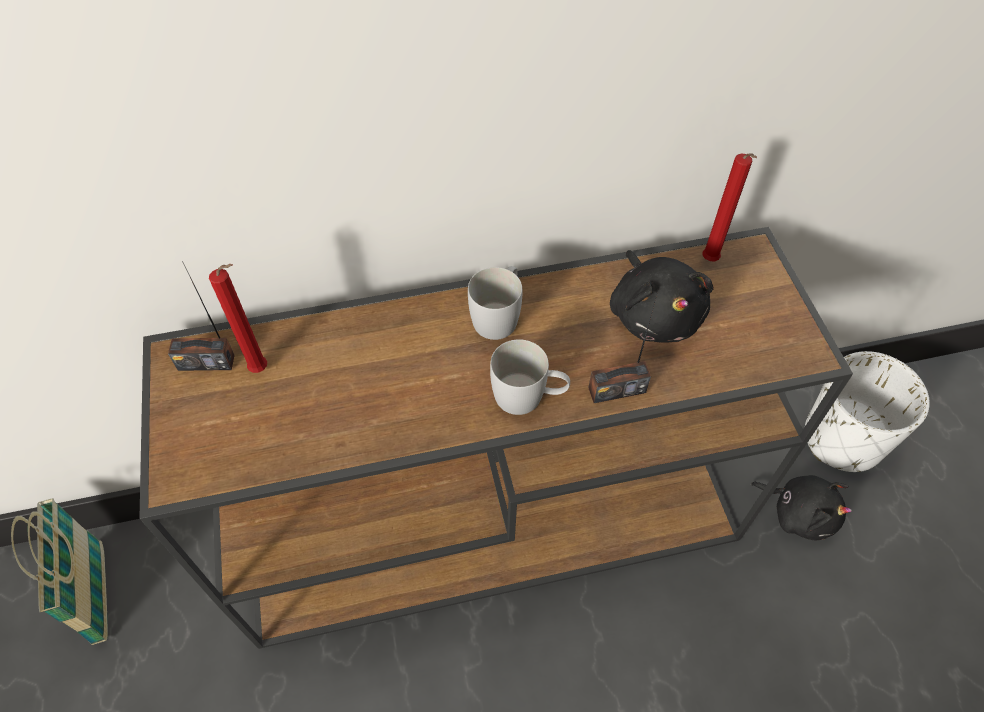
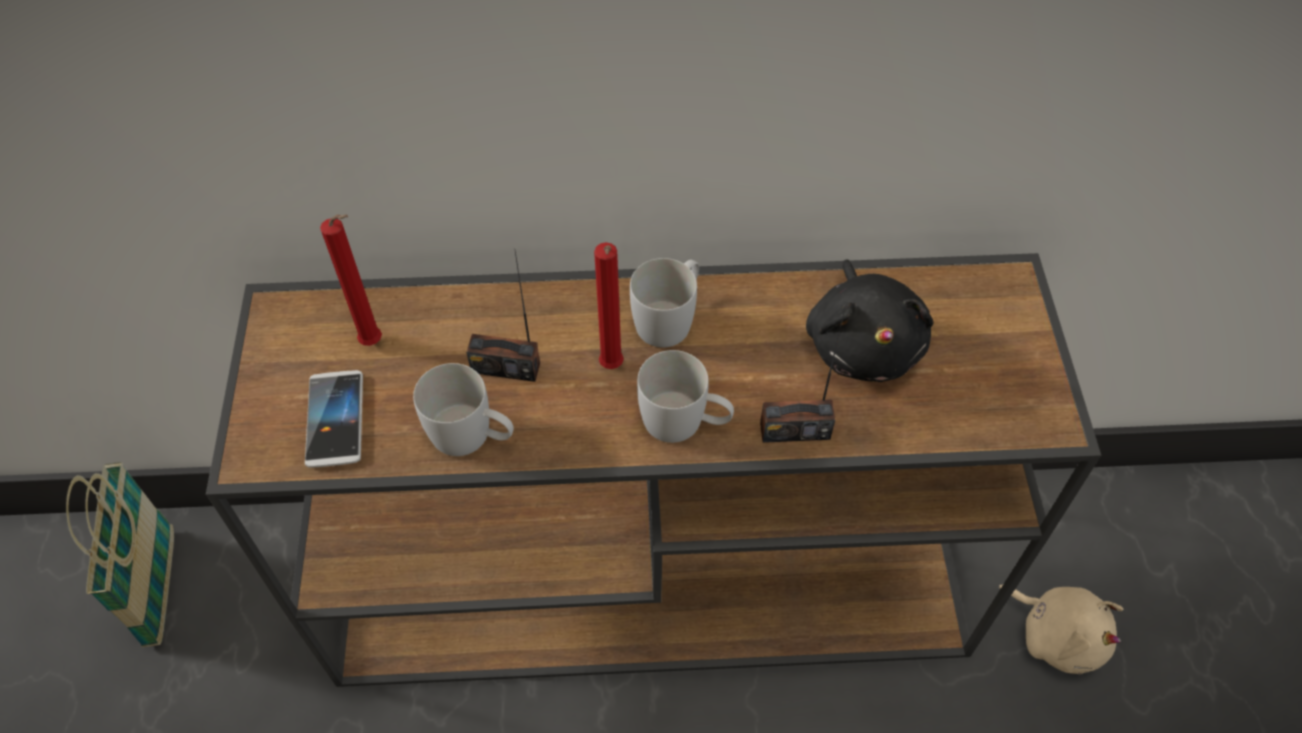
camera: 10 degrees right, 0 degrees up
(206, 362) = (312, 325): radio -> radio (505, 367)
(240, 438) = (335, 419): none -> phone
(358, 434) = (472, 436): none -> white mug
(710, 262) = (951, 288): red candle -> red candle (611, 368)
(798, 513) = (1057, 635): black plush toy -> beige plush toy
(842, 439) = (1138, 548): white planter -> none

